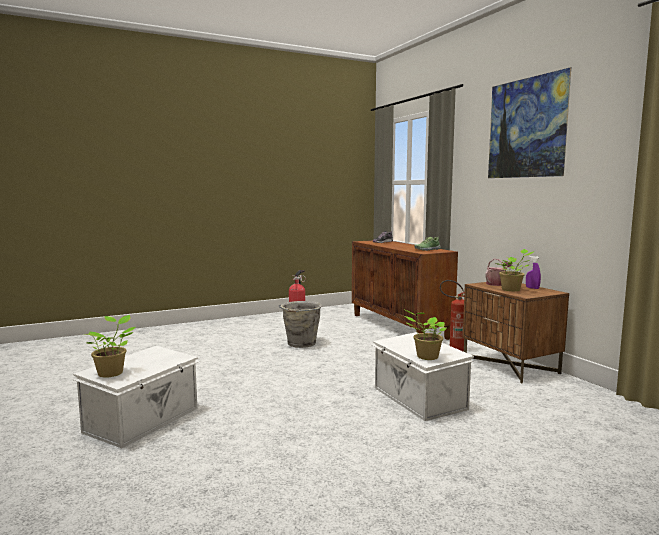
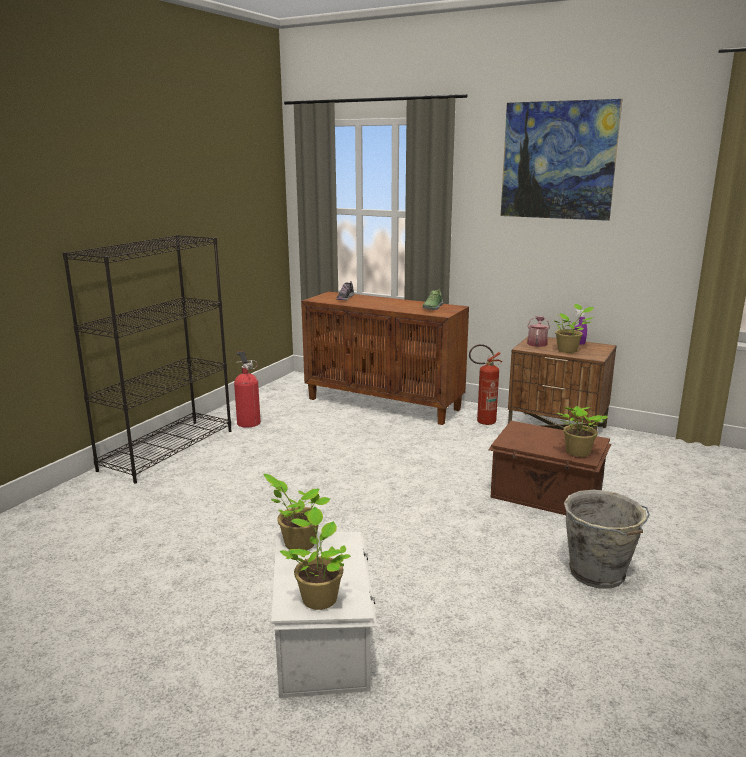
camera: 35 degrees left, 10 degrees up
(154, 351) = (297, 543): none -> potted plant
(234, 322) = (168, 449): none -> black bookcase
(301, 343) = (317, 460): grey bucket -> grey bucket (598, 574)
(418, 399) = (546, 496): white storage box -> brown storage box

